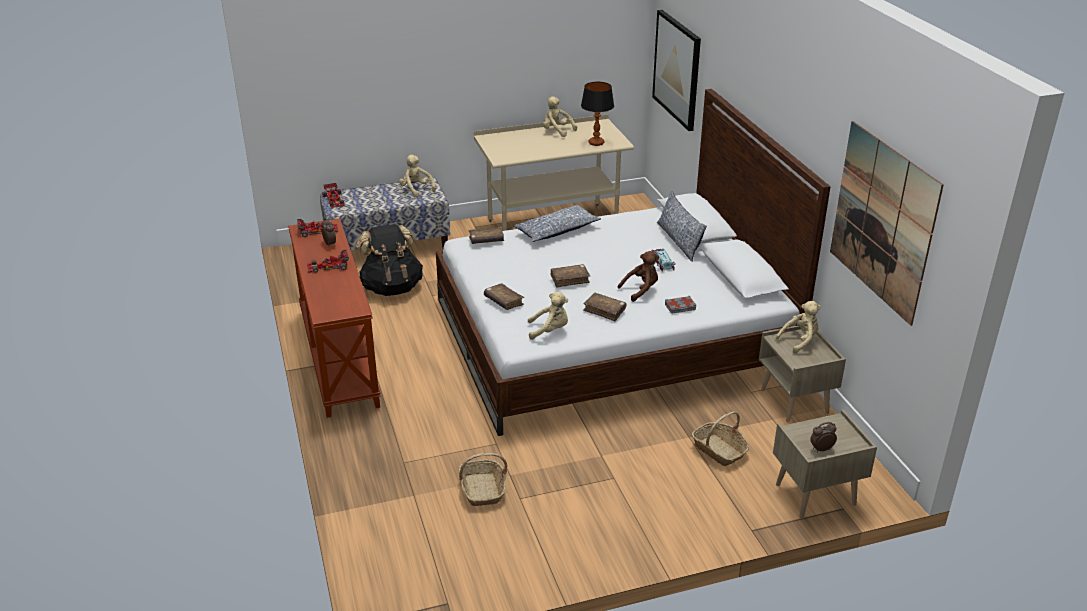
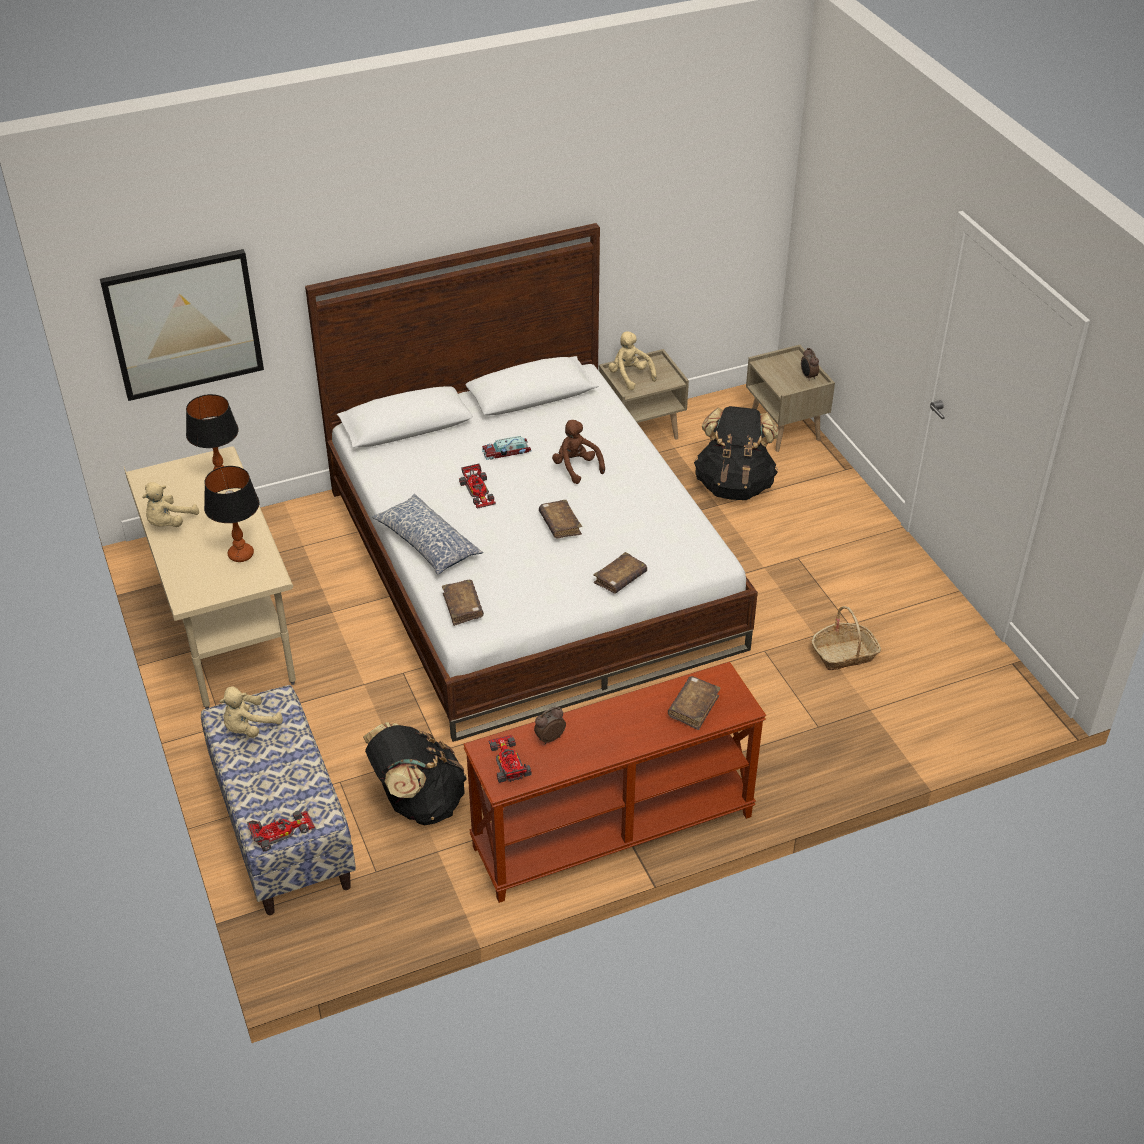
camera: 95 degrees left, 10 degrees up
(328, 266) = (615, 727): toy car -> toy car (478, 491)
(522, 150) = (241, 554): none -> table lamp
(550, 330) = (678, 536): beige plush toy -> none
(604, 310) = (627, 494): brown book -> brown book (693, 707)
(679, 241) = (450, 438): pillow -> none
(680, 307) = (610, 439): grey book -> none
(719, 450) = (734, 485): basket -> black backpack
(883, 221) = (680, 198): picture -> none

